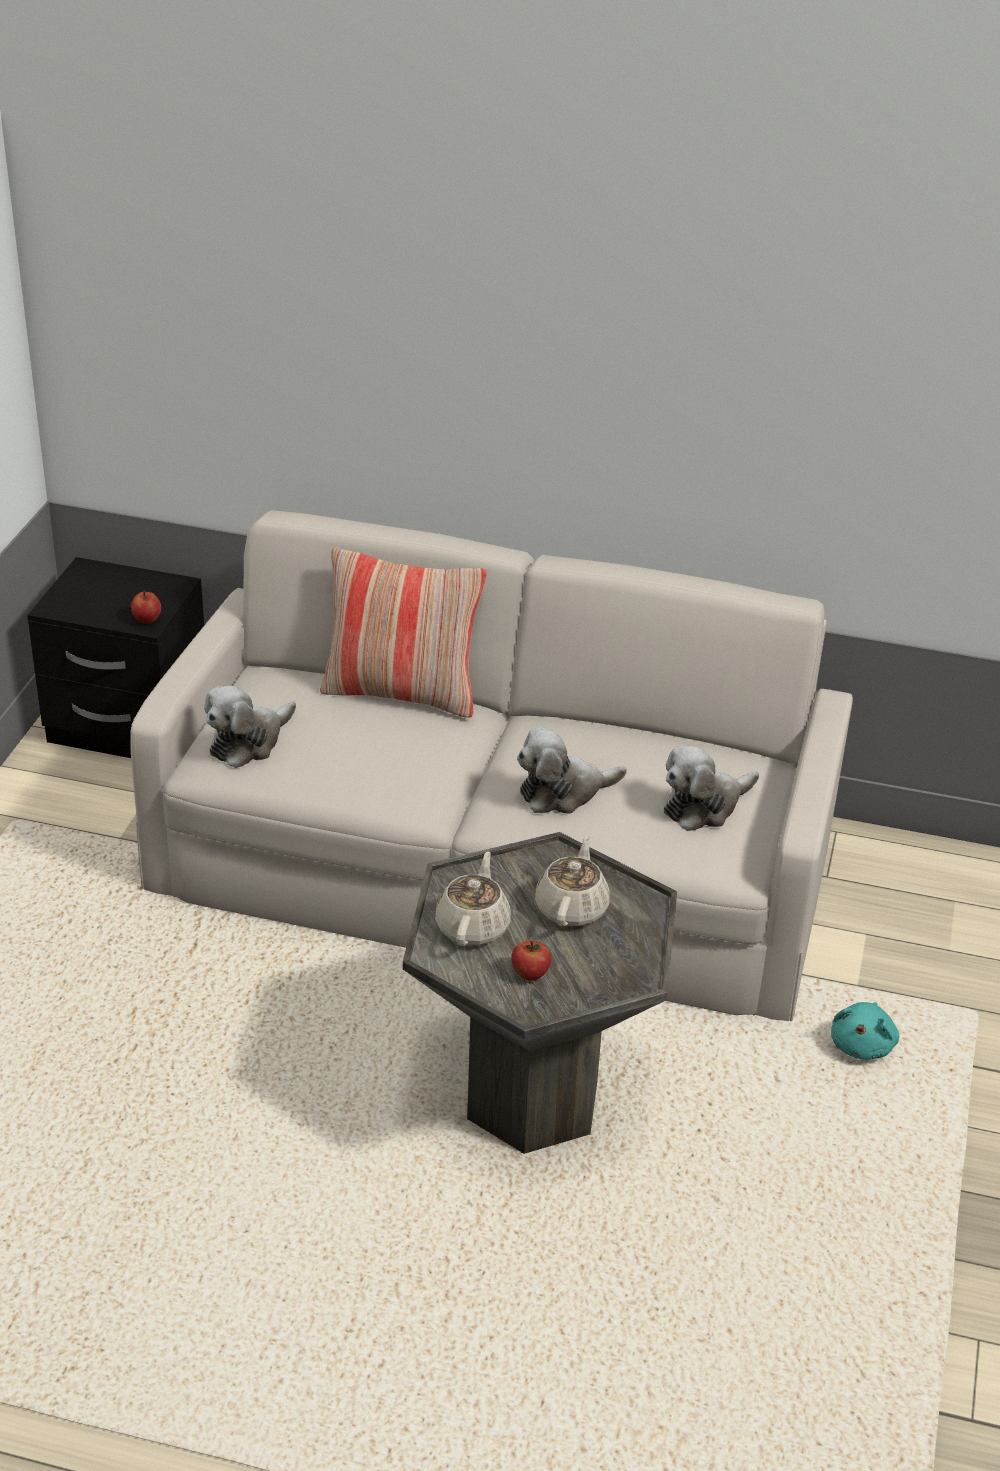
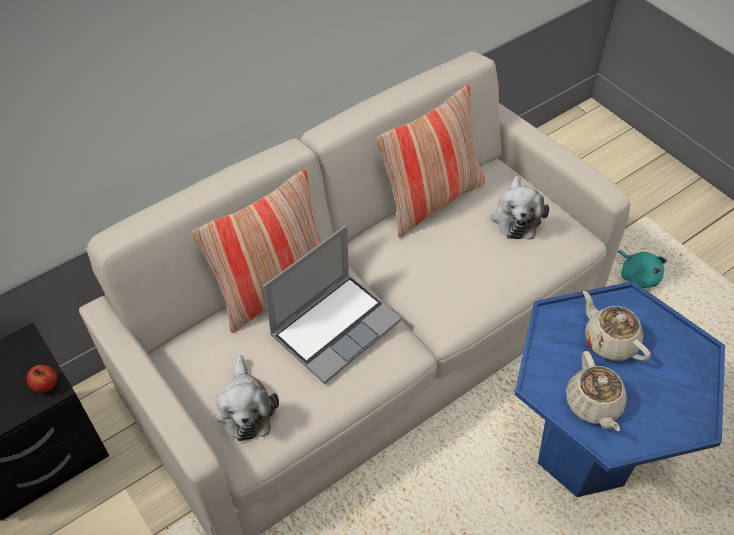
camera: 50 degrees left, 15 degrees up
(400, 749) = (335, 327): none -> laptop
(473, 926) = (593, 404): beige teapot -> beige teapot turned 150 degrees counterclockwise
(530, 974) = (661, 403): apple -> none
(533, 1102) = (583, 453): grey side table -> blue side table
(563, 792) = (450, 272): plush toy -> none
(649, 737) = (431, 200): none -> pillow

